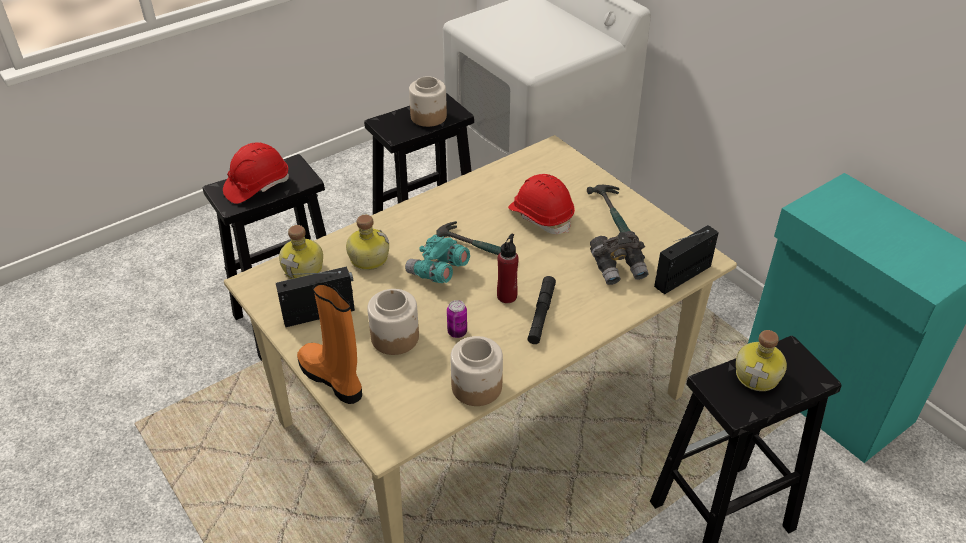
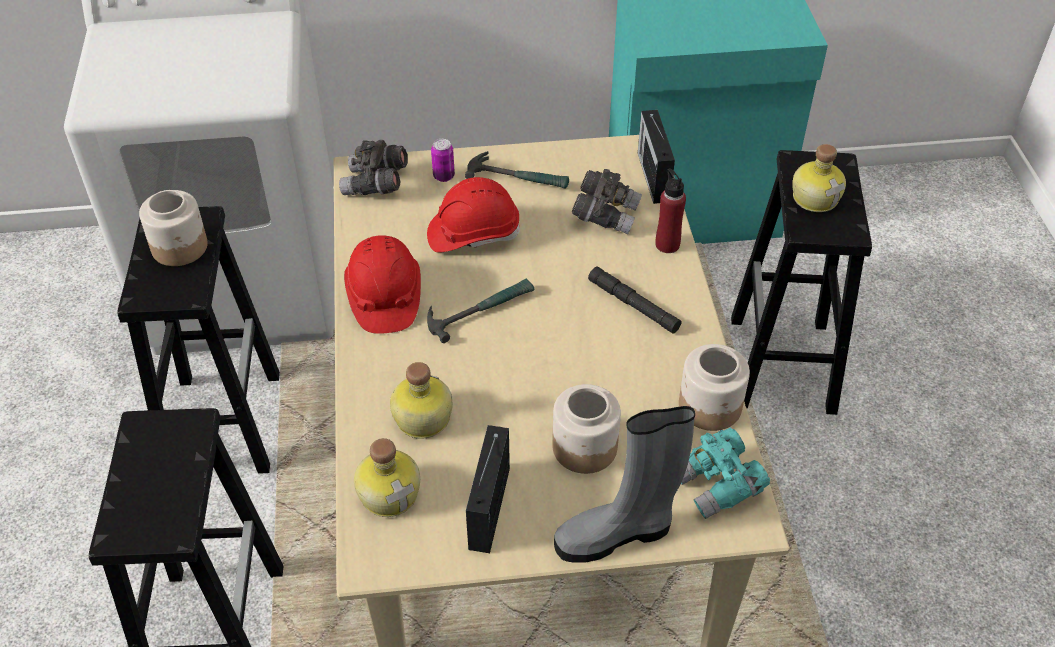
camera: 60 degrees left, 5 degrees up
(257, 186) = (154, 486): red hard hat -> red hard hat (384, 298)
(333, 379) = (616, 535): orange boot -> grey boot
(438, 272) = (499, 362): turquoise binoculars -> turquoise binoculars (718, 486)
(457, 332) = (614, 387): can -> can (443, 176)
(507, 296) = (585, 320): red bottle -> red bottle (667, 244)
(545, 159) = (375, 184): none -> grey binoculars

